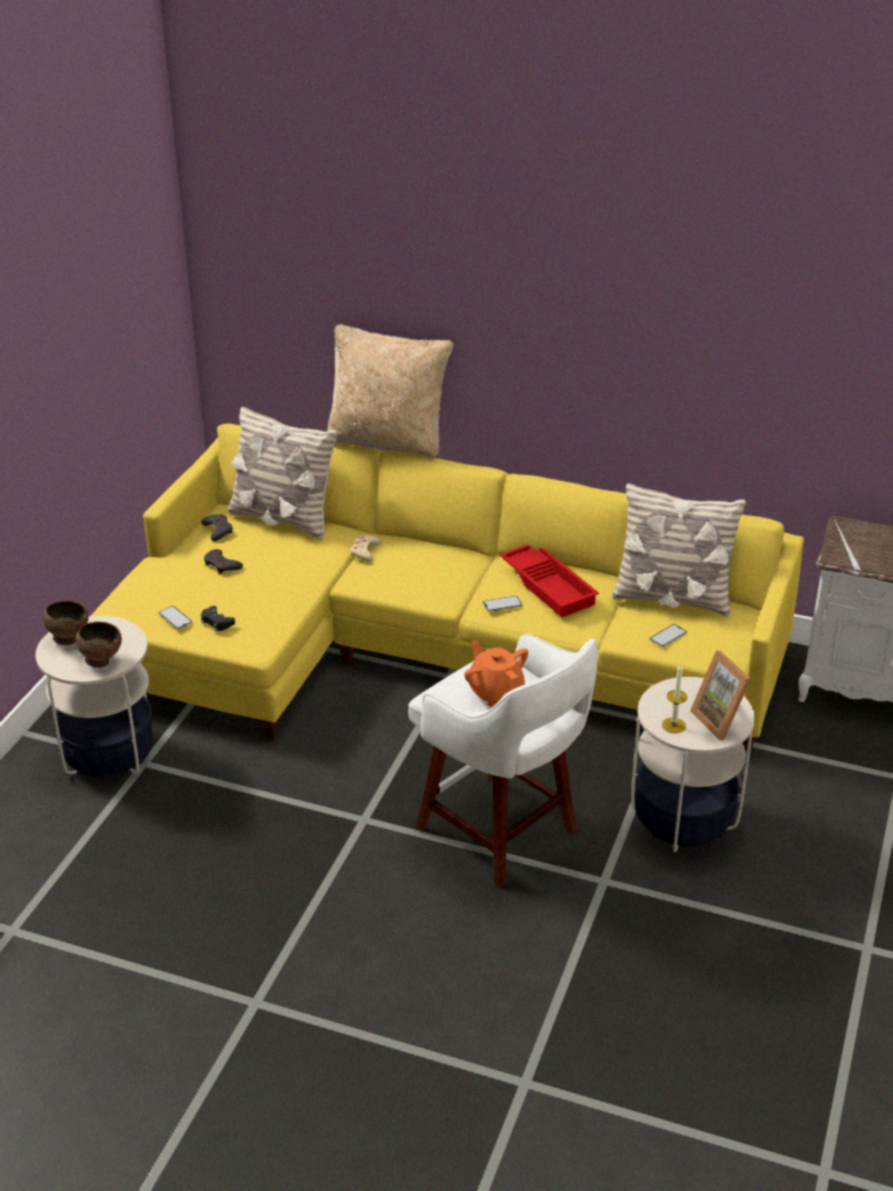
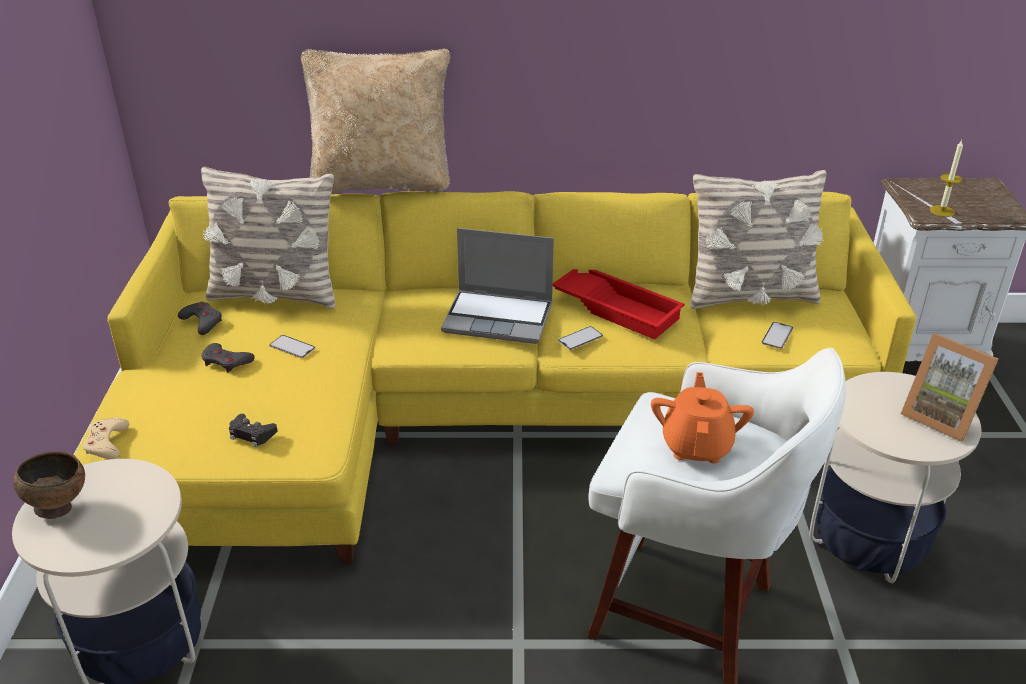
camera: 20 degrees left, 0 degrees up
(101, 661) = (121, 529): brown bowl -> none
(175, 618) = (193, 440): phone -> phone (292, 347)
(365, 551) = (390, 312): beige game controller -> beige game controller (107, 443)
(448, 574) = (500, 318): none -> laptop
(496, 692) = (697, 446): orange teapot -> orange teapot turned 60 degrees clockwise
(673, 725) = (897, 436): candle -> candle (942, 211)

